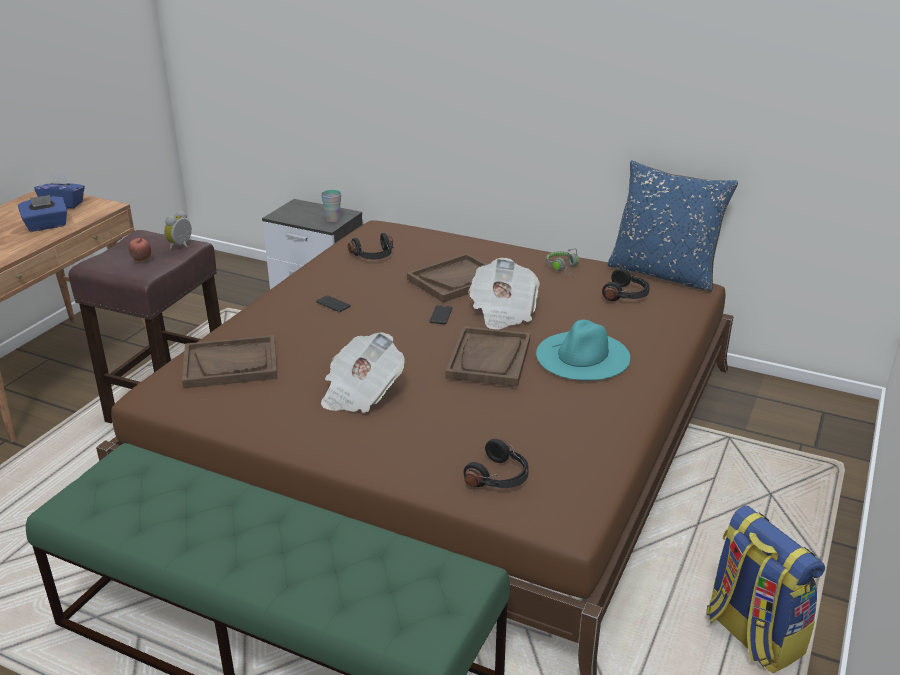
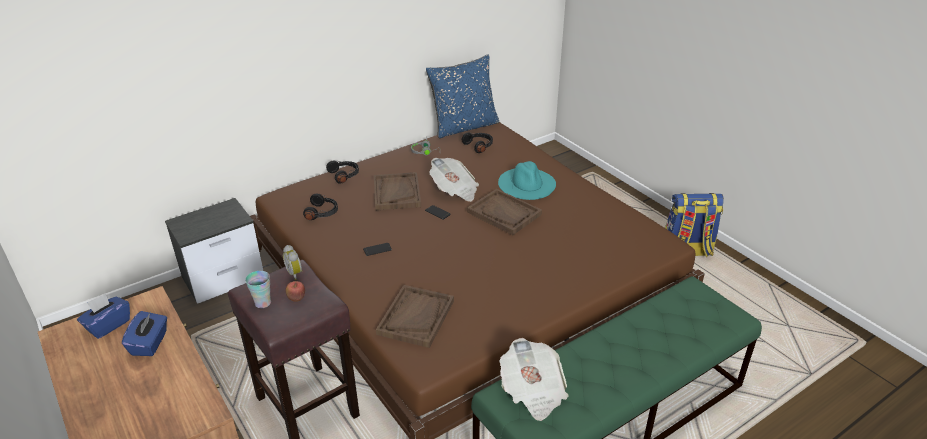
camera: 60 degrees left, 5 degrees up
(333, 219) = (231, 214): cup -> cup (263, 303)
(361, 393) = (500, 271): newspaper -> newspaper (533, 392)
(499, 477) = (620, 250): black headphones -> black headphones (344, 175)

